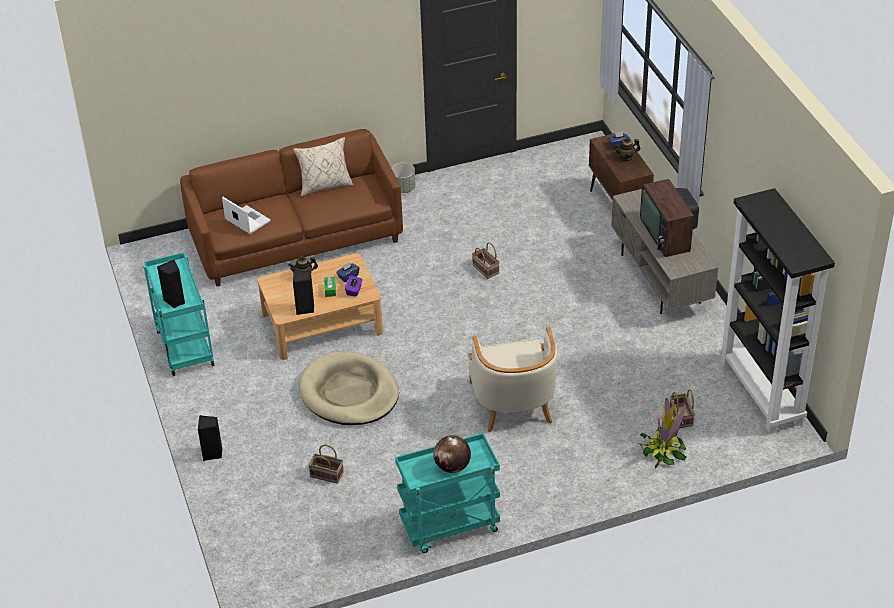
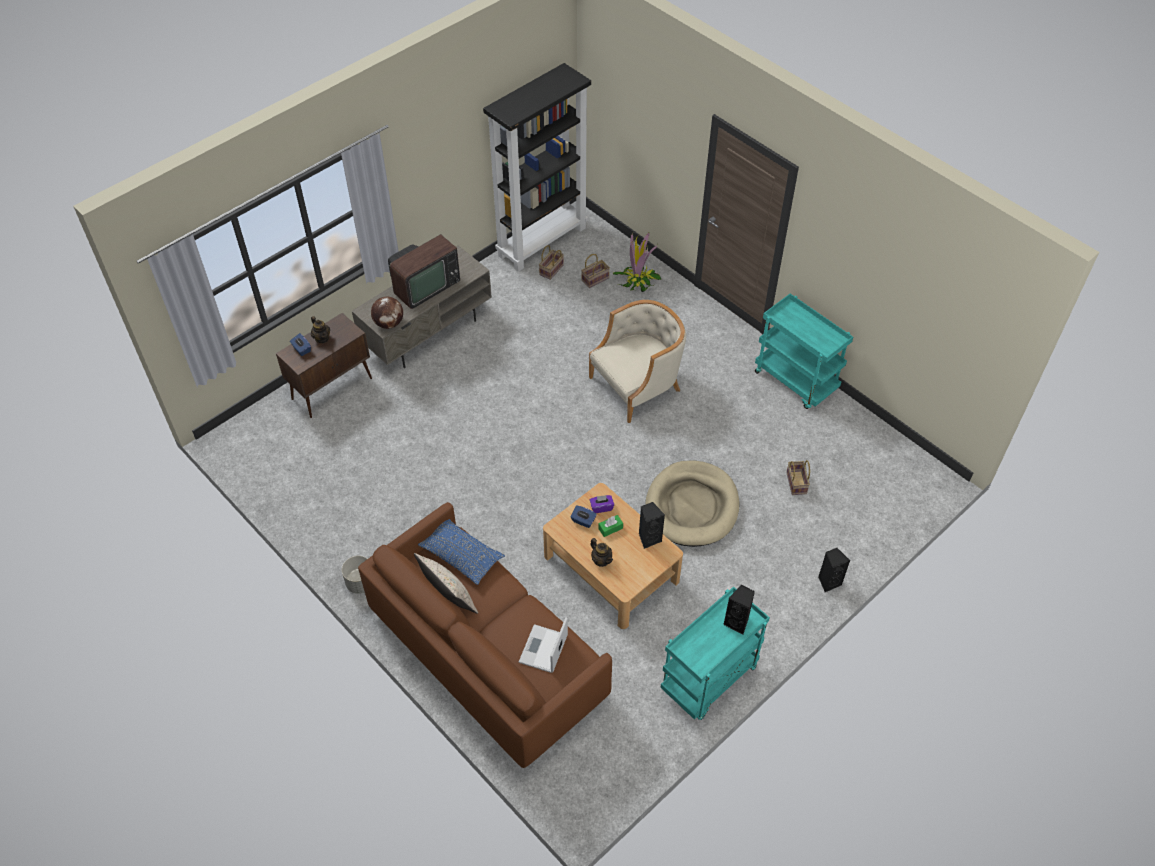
camera: 115 degrees left, 10 degrees up
(358, 200) = (462, 555): none -> blue pillow
(452, 467) = (806, 325): globe -> globe (389, 323)
(484, 269) = (468, 463): basket -> basket (551, 270)

